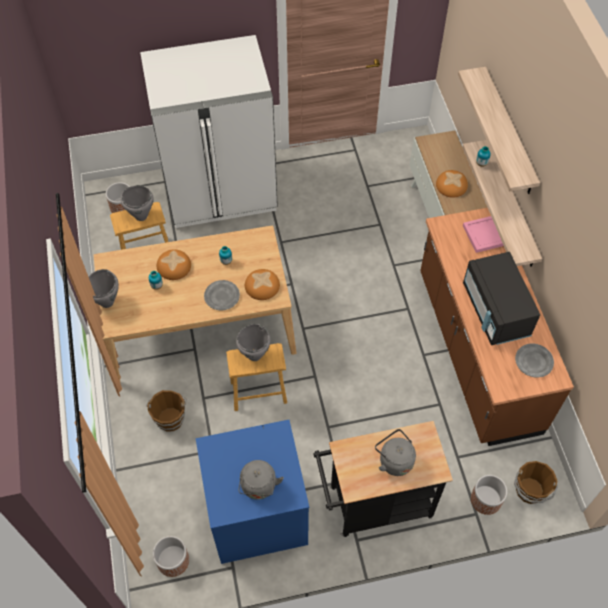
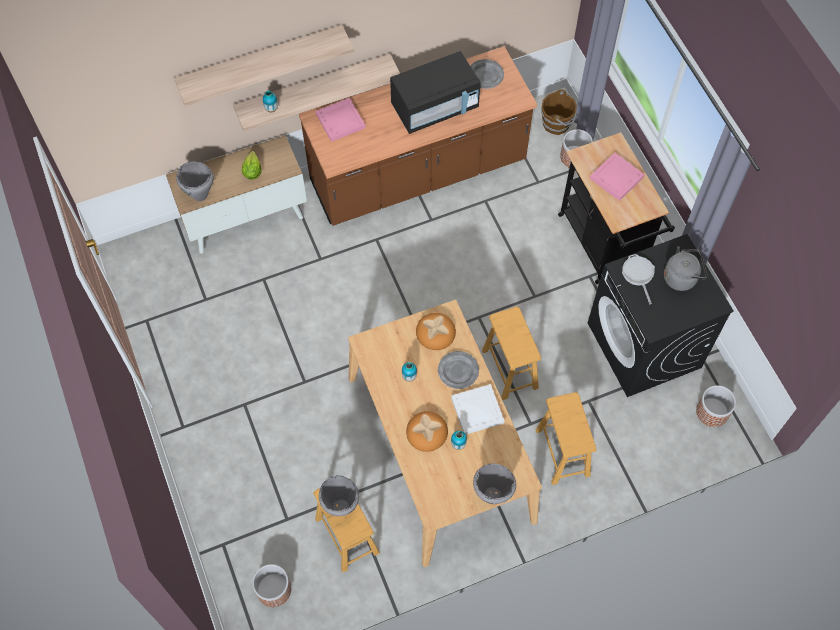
camera: 100 degrees left, 5 degrees up
(170, 418) = (562, 452): brown bucket -> brown stool
(182, 304) = (477, 411): none -> white tray
(220, 191) = (233, 468): white fridge -> none
(254, 355) = (511, 338): grey cooking pot -> grey cooking pot (200, 195)
(256, 515) = (644, 346): blue washing machine -> black washing machine
(271, 446) = (638, 274): none -> frying pan
(394, 460) = (615, 178): grey kettle -> pink tray
(451, 185) = (252, 172): bread -> lettuce

